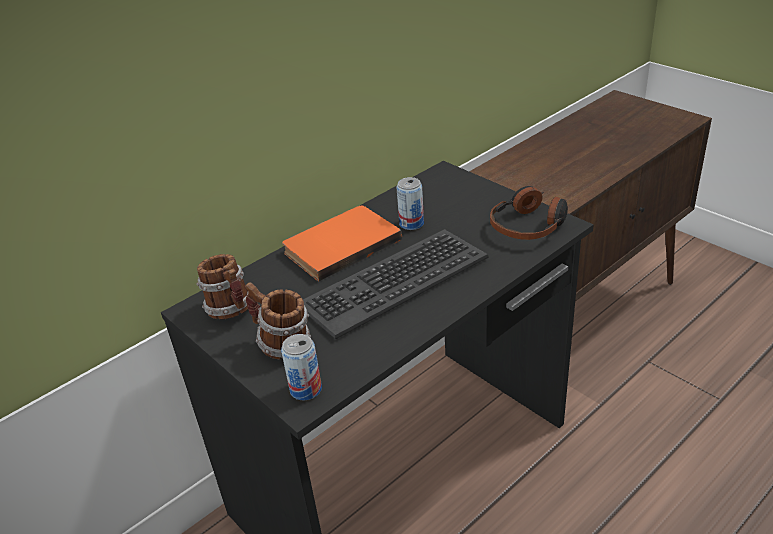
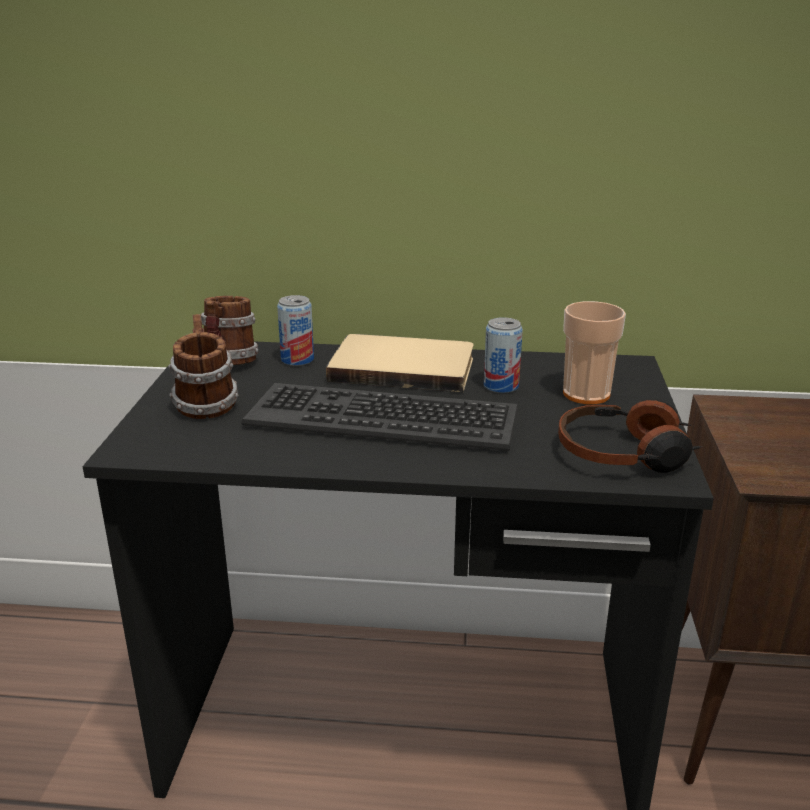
camera: 45 degrees right, 10 degrees down
(306, 389) = (150, 443): can -> can (297, 360)
(340, 244) = (403, 367): orange book -> beige book
(457, 203) = (586, 394): none -> cup

